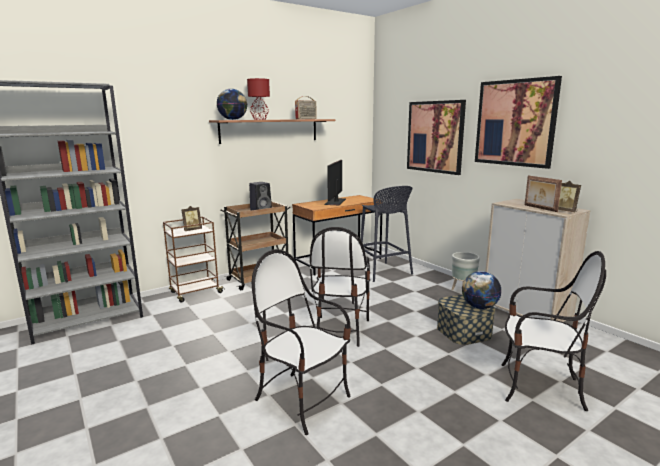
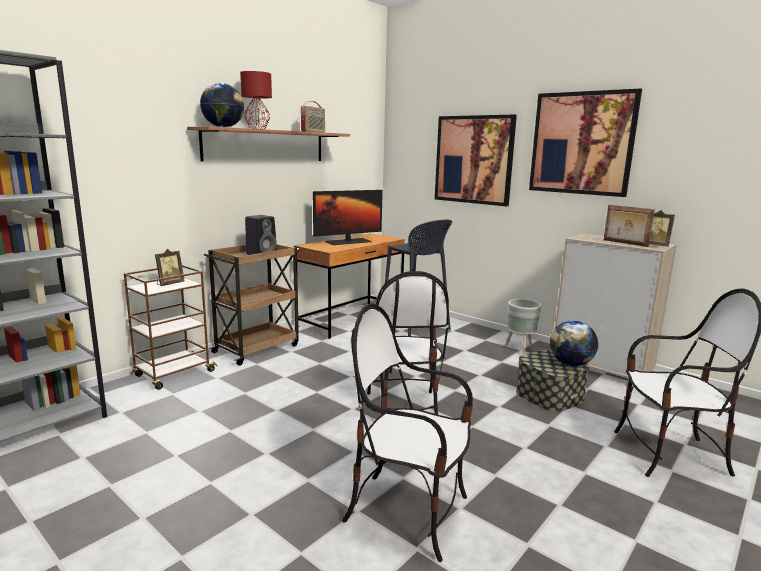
camera: 15 degrees left, 0 degrees up
(335, 202) = (348, 242): monitor -> monitor turned 120 degrees counterclockwise

